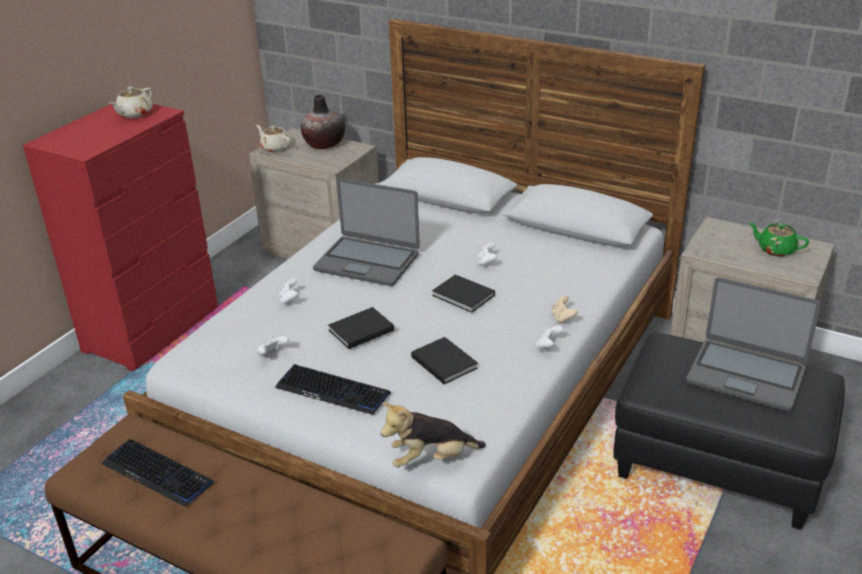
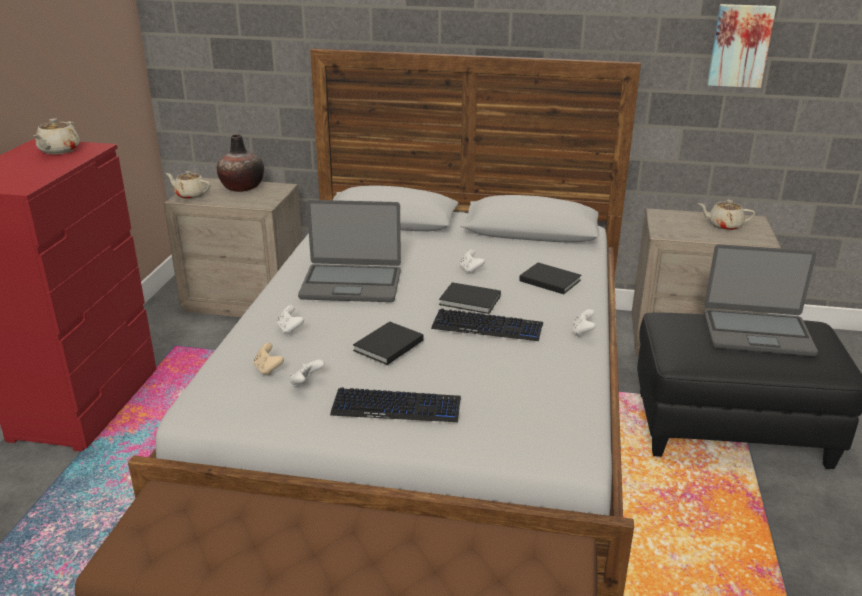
camera: 20 degrees left, 5 degrees down
(157, 473) = (225, 538): keyboard -> keyboard (487, 327)
(431, 459) = (545, 454): plush toy -> none
(444, 361) = (493, 361): black book -> black book (549, 280)
(562, 318) = (578, 306): beige game controller -> beige game controller (268, 369)
(775, 249) = (724, 225): green teapot -> beige teapot
(815, 57) = (740, 45): none -> picture

